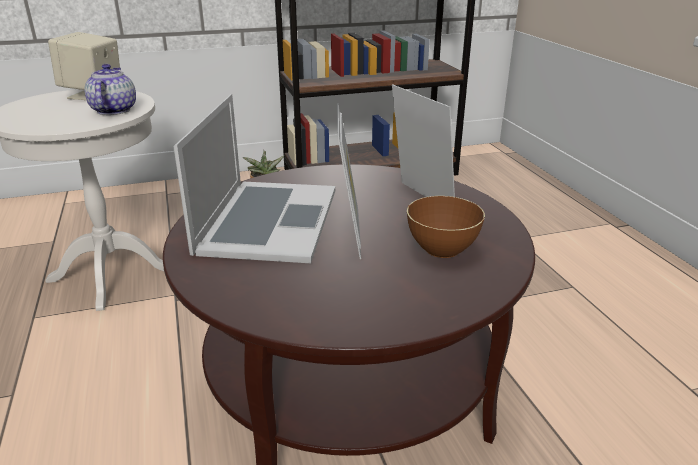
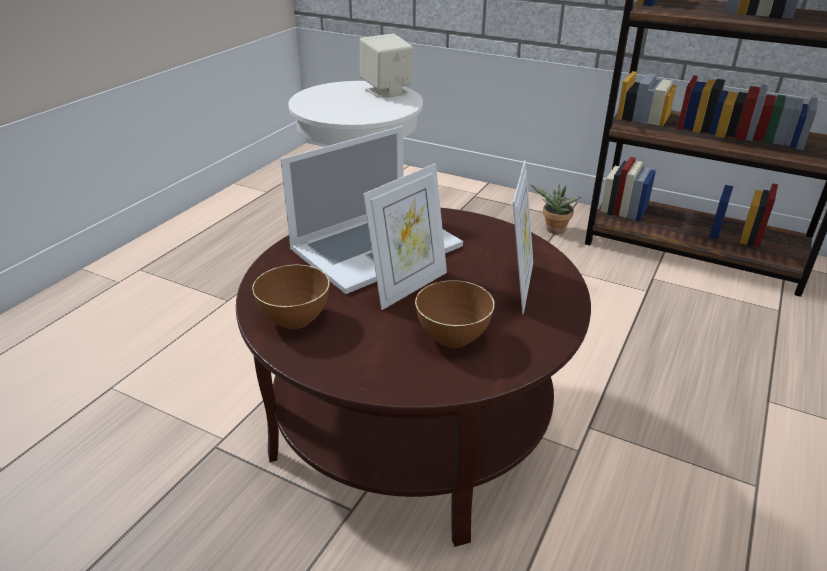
camera: 45 degrees right, 5 degrees up
(113, 110) = (374, 110): teapot -> none
(304, 303) = (295, 319): none -> brown bowl

